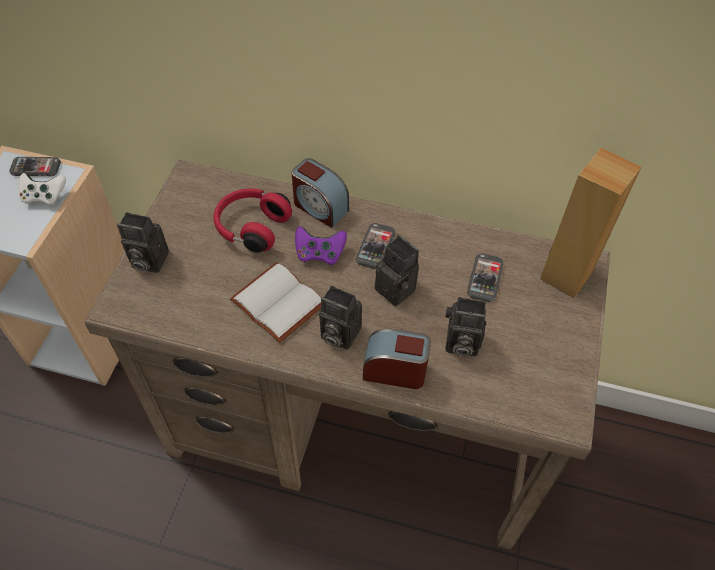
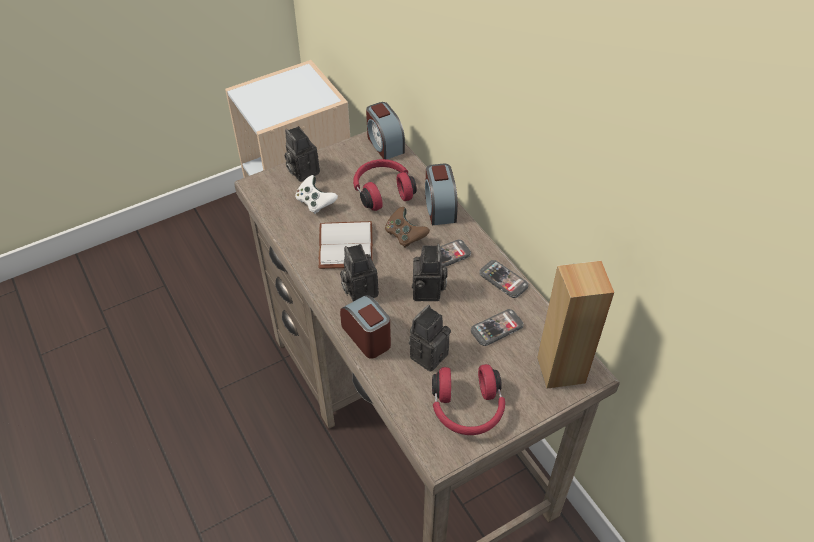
camera: 45 degrees right, 5 degrees down
(35, 168) = (314, 84): phone -> phone (503, 280)
(44, 197) = (301, 104): white game controller -> white game controller (315, 203)
(200, 181) = (384, 144): none -> alarm clock
(319, 254) = (405, 235): purple game controller -> brown game controller
(459, 343) = (428, 353): camera -> camera turned 75 degrees clockwise
(542, 364) = (467, 409): none -> red headphones

